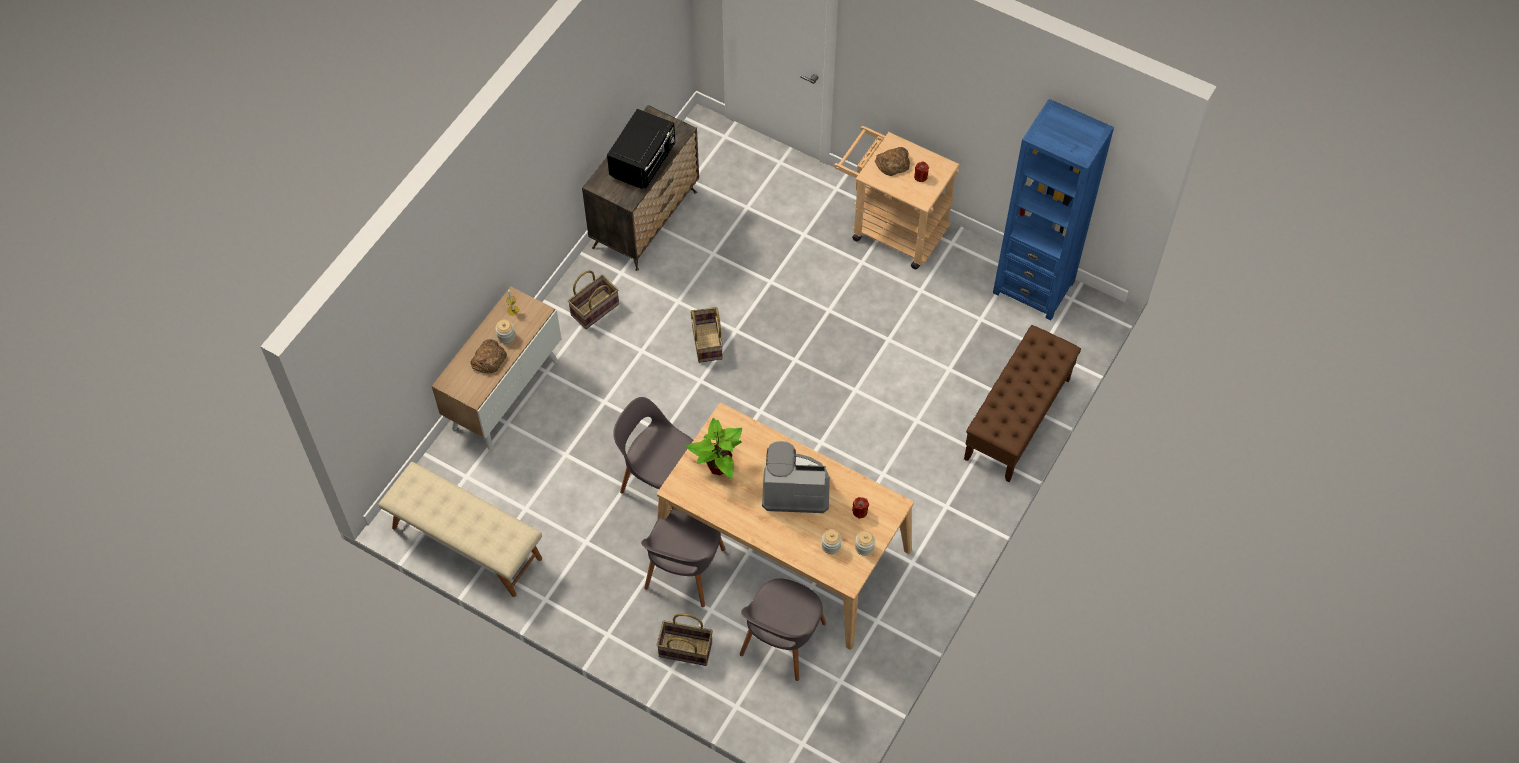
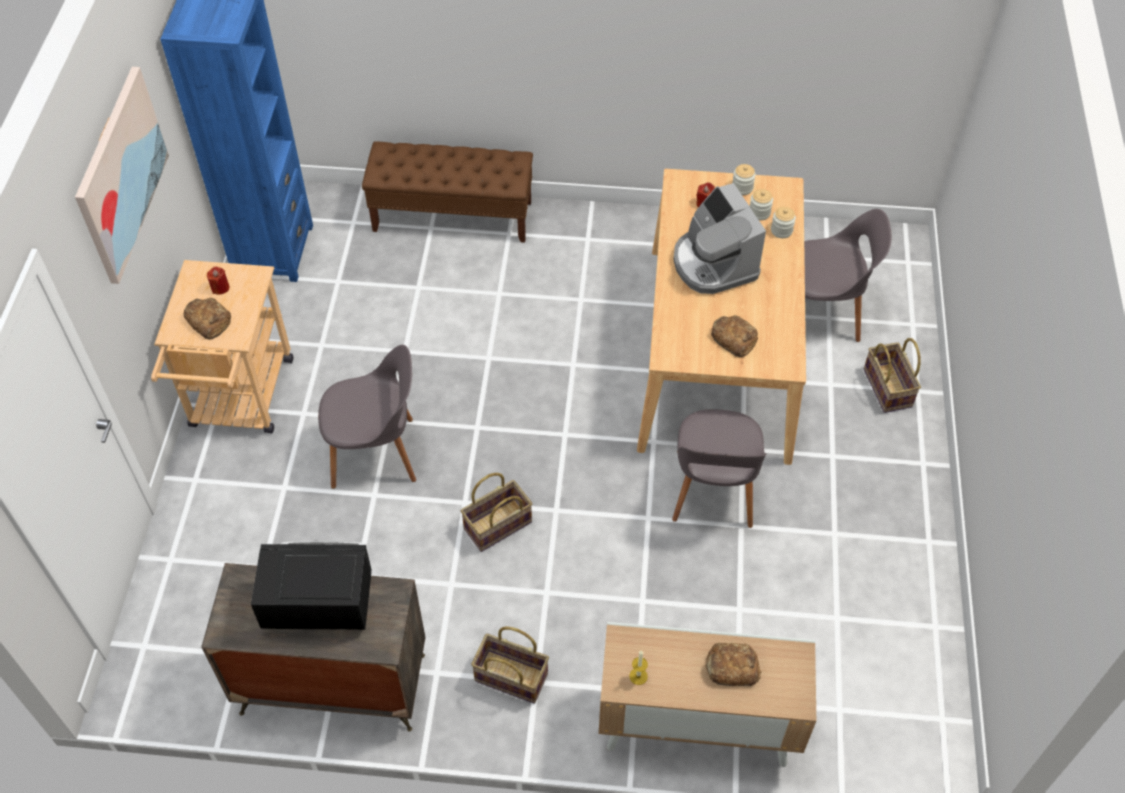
camera: 115 degrees left, 5 degrees down
(466, 543) = (923, 661): beige bench -> none
(506, 336) = (684, 663): jar -> jar (781, 230)
(684, 571) = (804, 425): grey chair -> grey chair (376, 453)
(718, 467) = (734, 338): potted plant -> bread
(942, 67) = (120, 174): none -> picture

